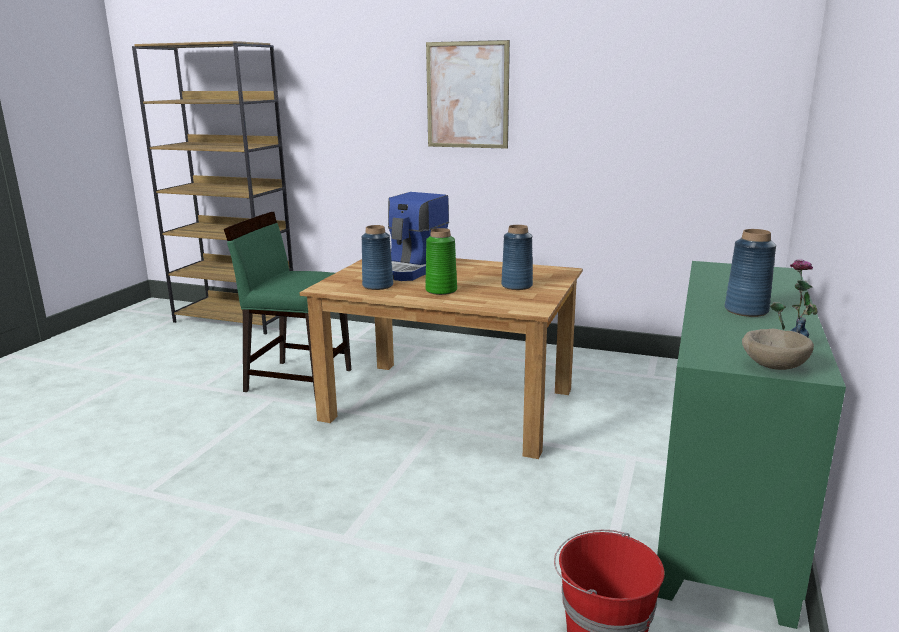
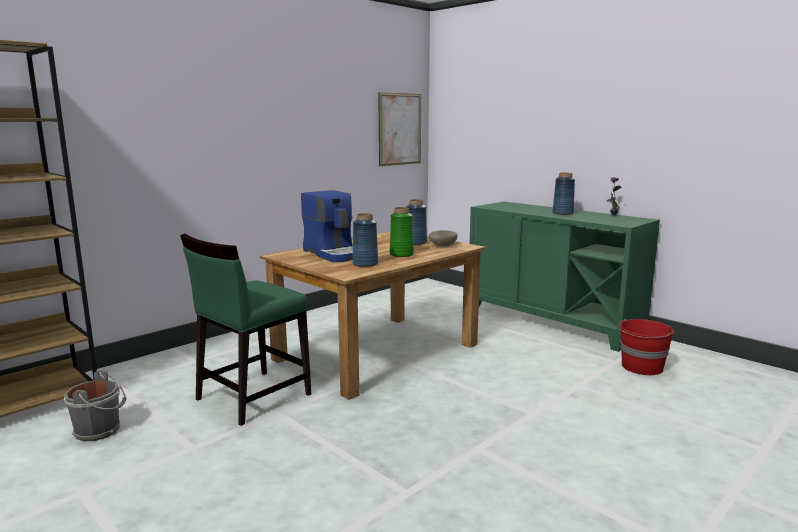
camera: 65 degrees left, 5 degrees down
(216, 351) = (99, 430): none -> grey bucket
(467, 95) = (249, 115): picture -> picture (400, 129)
(774, 366) = (635, 220): beige bowl -> beige bowl (442, 245)

